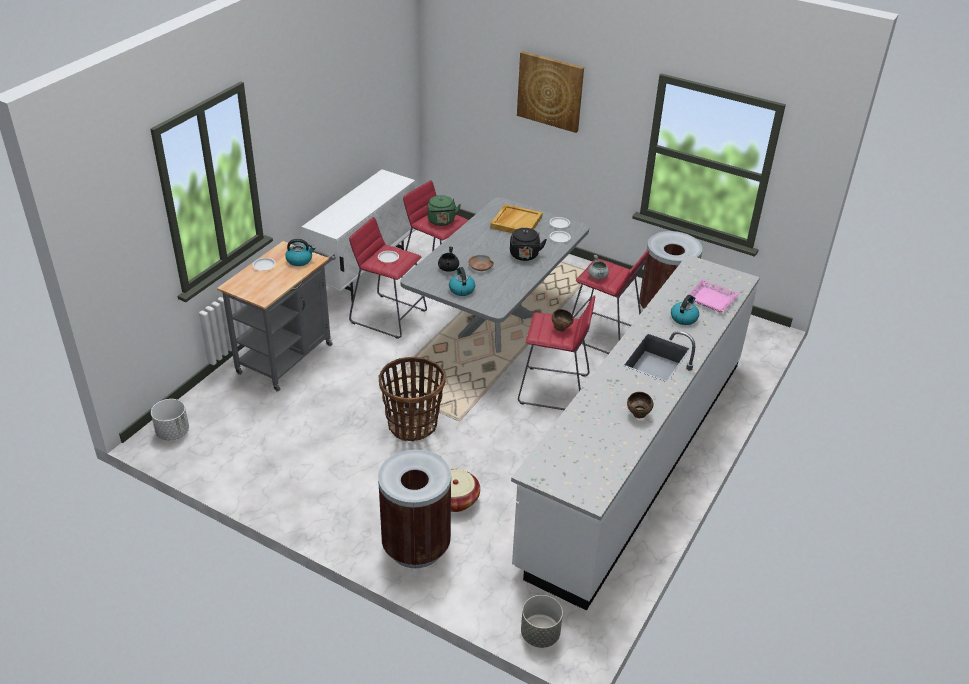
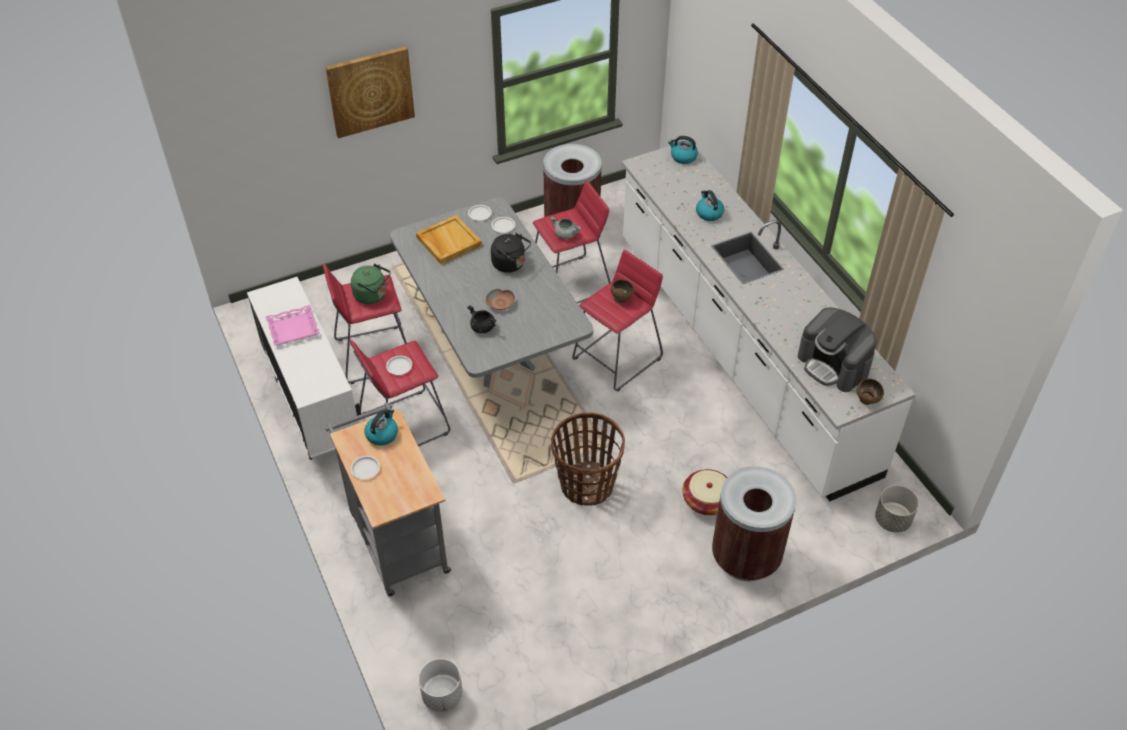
camera: 55 degrees left, 10 degrees up
(461, 289) = (525, 335): kettle -> kettle (683, 157)
(583, 451) = (833, 365): none -> coffee machine
(638, 415) = (813, 309): brown bowl -> brown bowl (867, 401)
(711, 299) = (697, 183): pink tray -> pink tray (293, 329)

